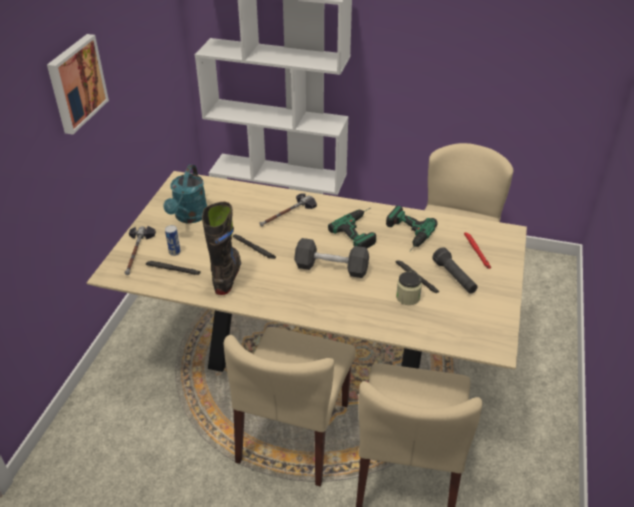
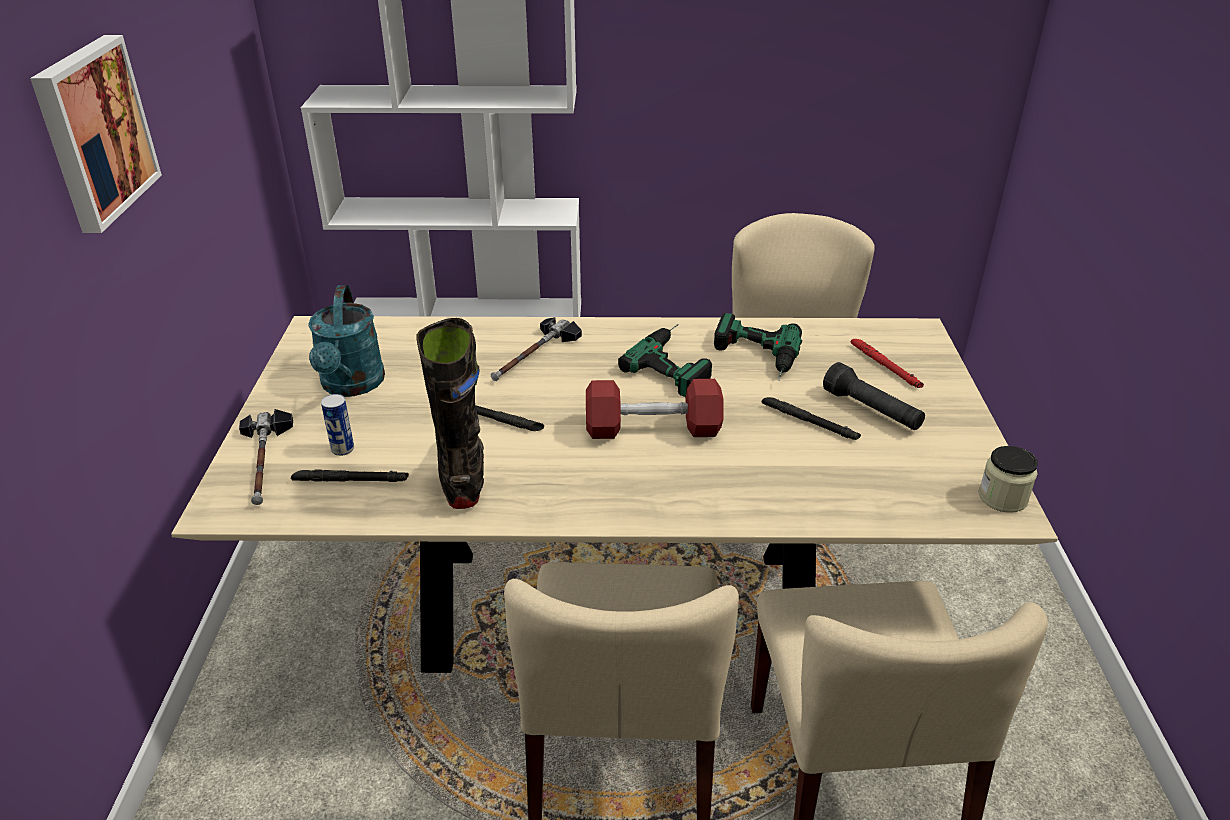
camera: 15 degrees left, 5 degrees down
(331, 268) = (653, 429): black dumbbell -> red dumbbell
(408, 297) = (811, 455): jar -> jar (1002, 498)

